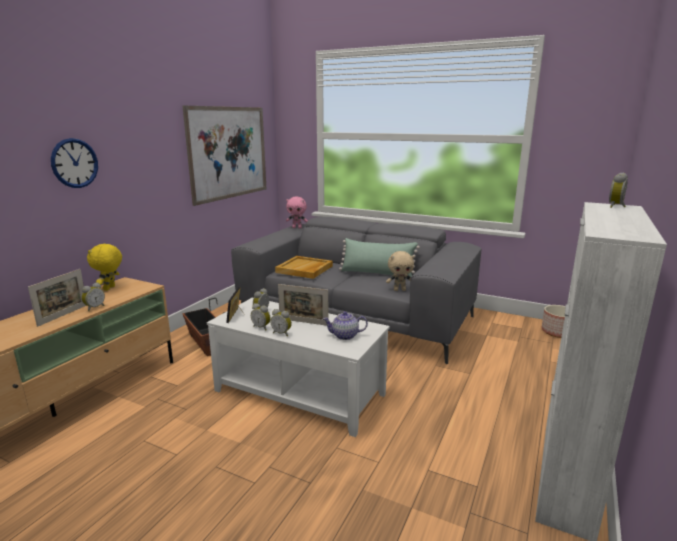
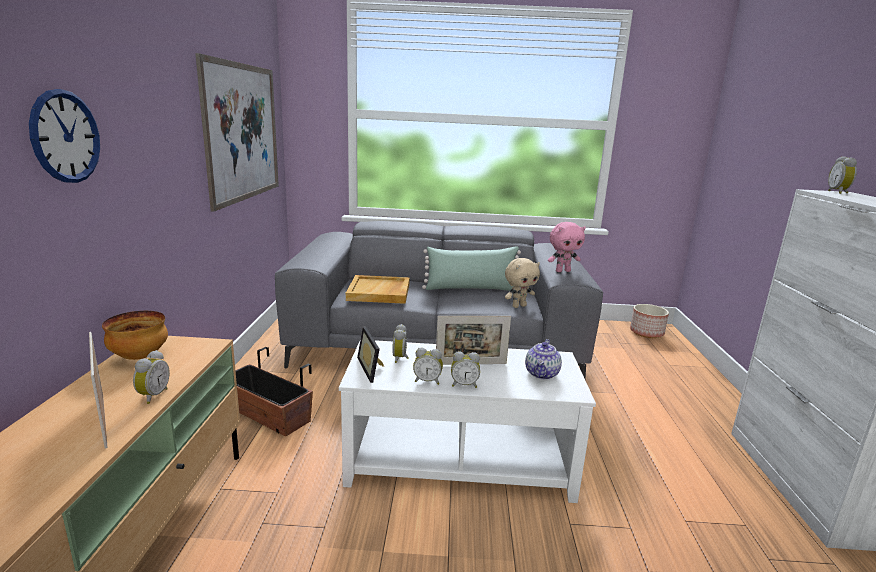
camera: 25 degrees left, 0 degrees up
(63, 315) = (103, 420): picture frame -> picture frame turned 150 degrees clockwise
(110, 288) = (140, 357): yellow plush toy -> bowl
(297, 228) = (336, 237): pink plush toy -> pink plush toy (562, 271)
(344, 336) = (542, 374): teapot -> teapot turned 45 degrees counterclockwise

